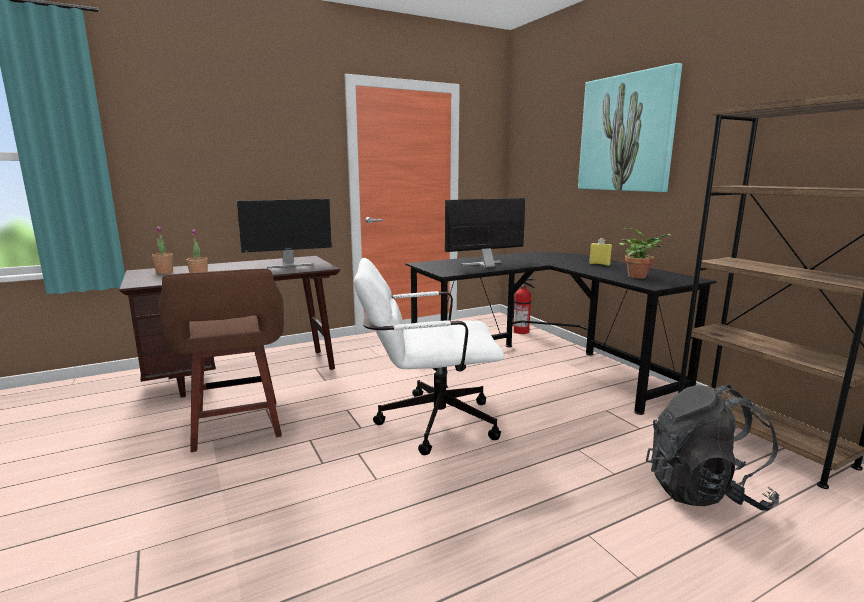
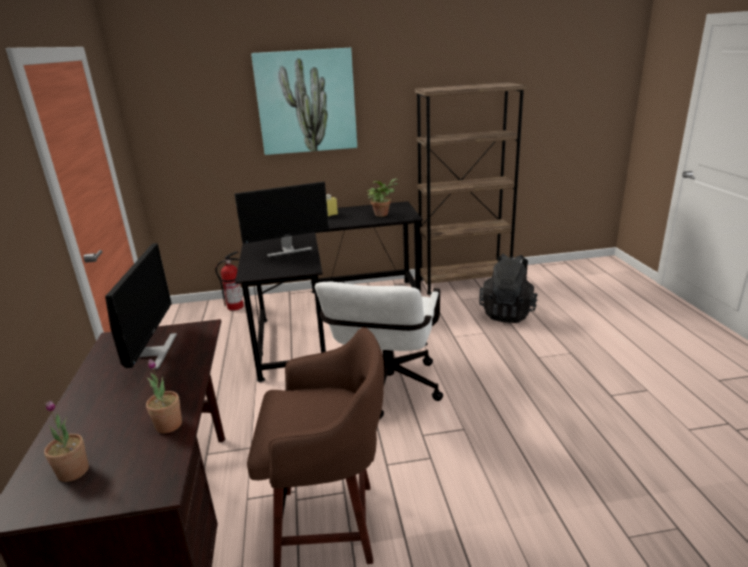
camera: 70 degrees left, 10 degrees up
(485, 265) = (288, 250): monitor -> monitor turned 105 degrees counterclockwise

